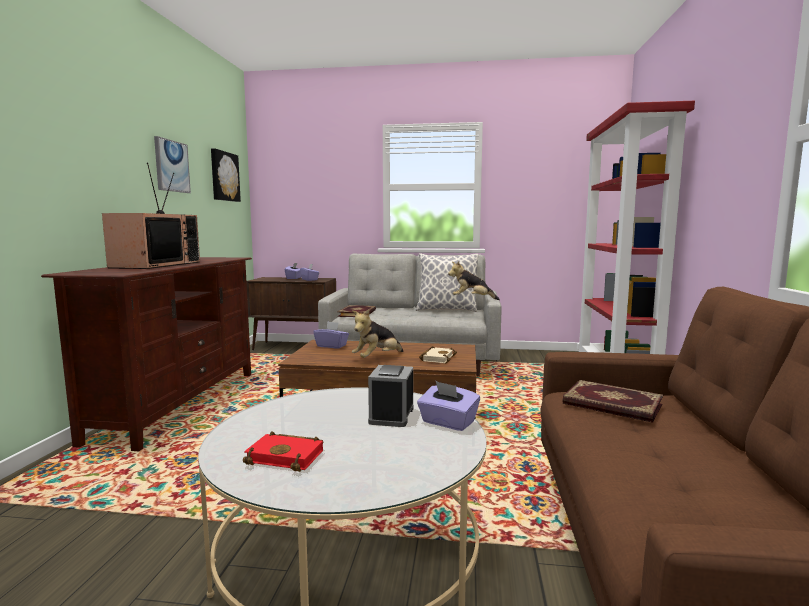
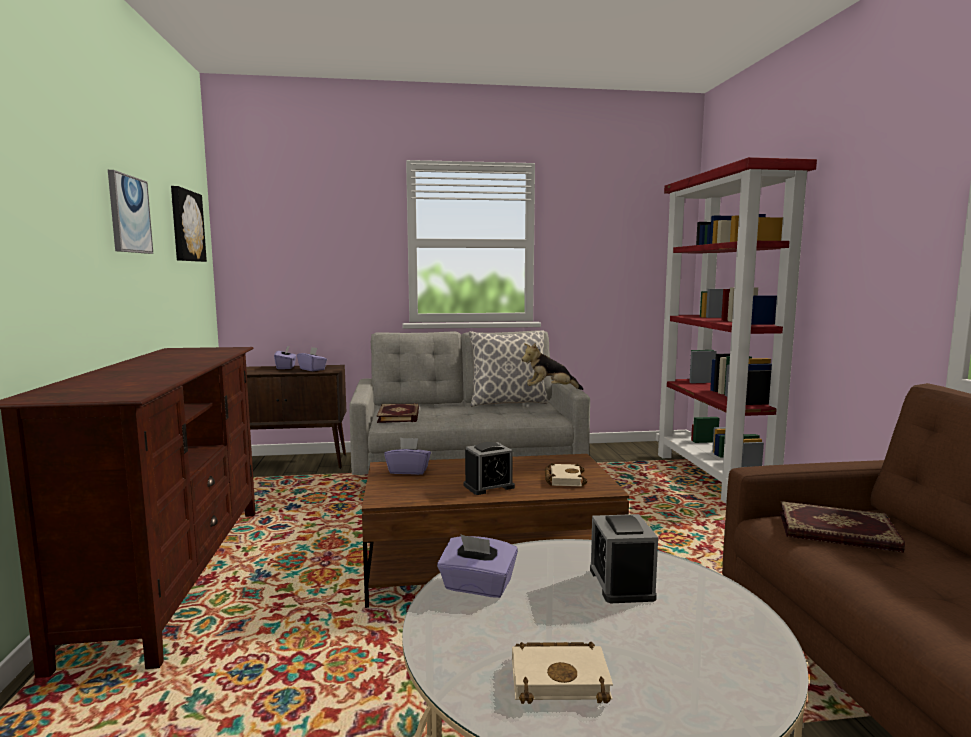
camera: 15 degrees left, 0 degrees up
(156, 265) = (140, 370): television -> none
(288, 456) = (561, 678): red book -> beige book
(377, 358) = (489, 486): plush toy -> alarm clock
(447, 423) = (700, 586): purple tissue box -> purple tissue box (477, 586)

